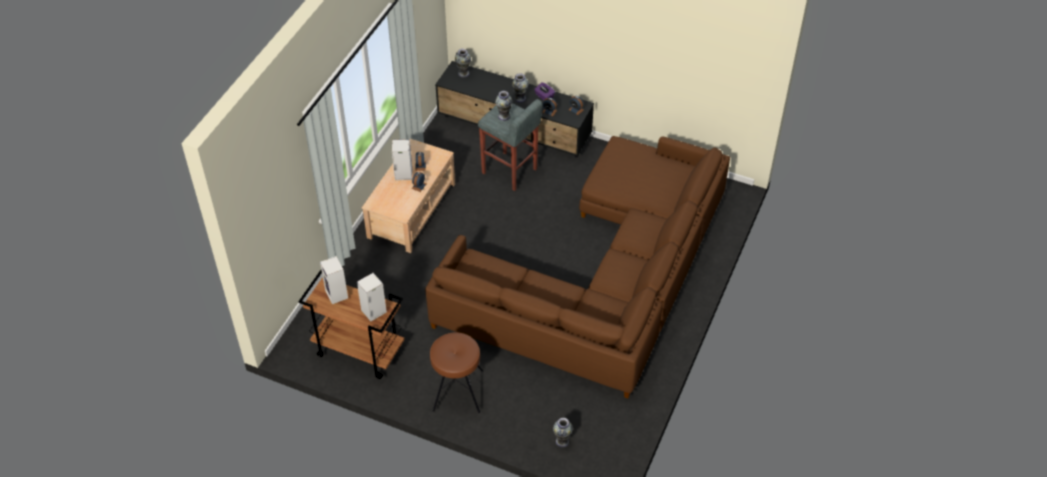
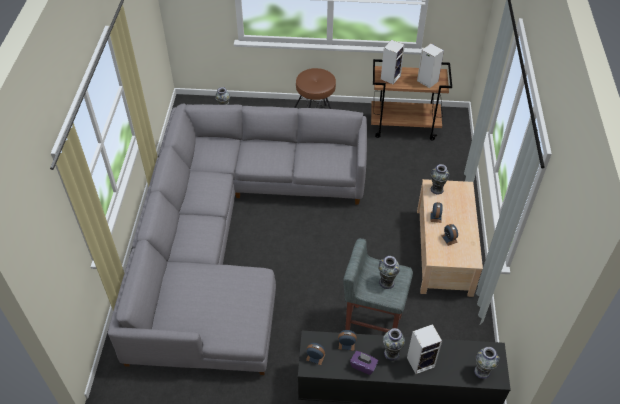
camera: 160 degrees right, 0 degrees up
(400, 209) = (436, 189): none -> vase
(402, 174) = (460, 224): speaker -> speaker (421, 361)
(603, 279) = (231, 235): brown sofa -> grey sofa

